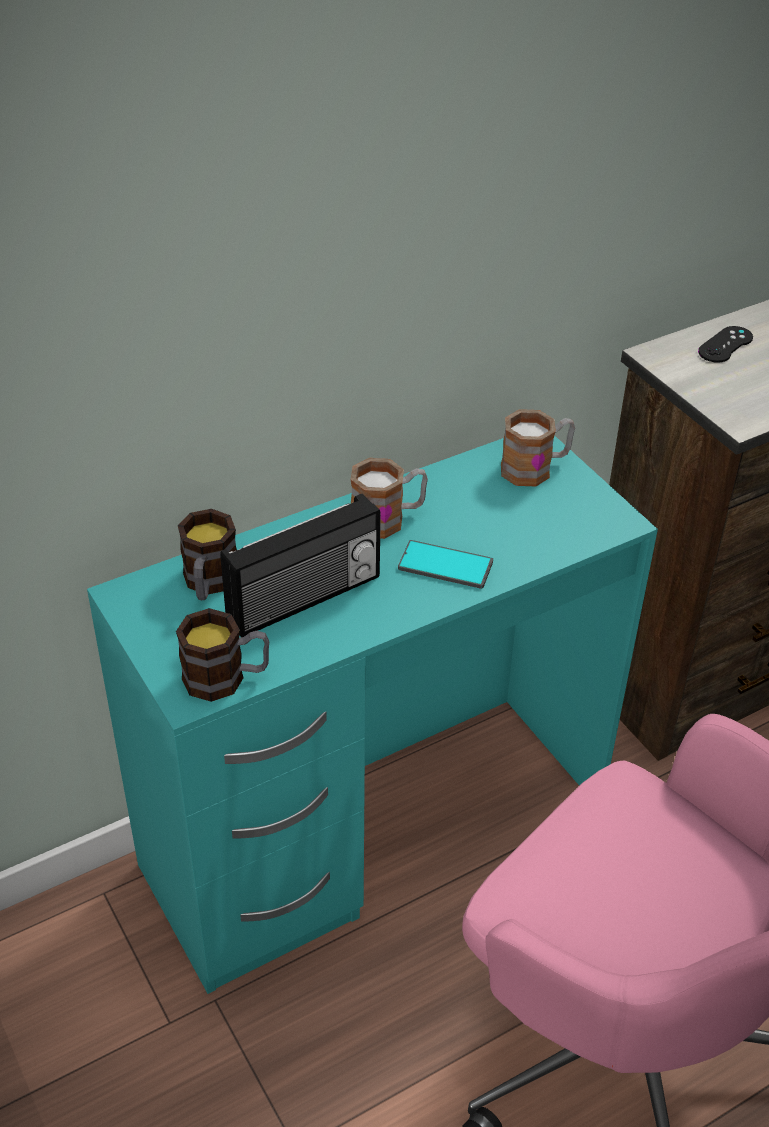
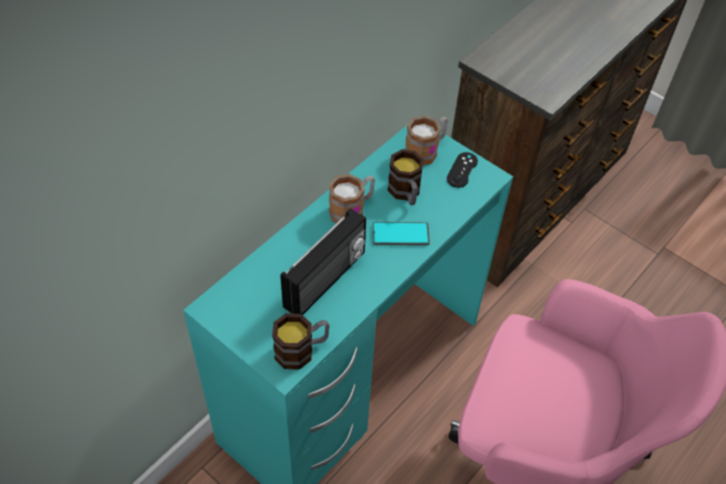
camera: 20 degrees left, 10 degrees up
(209, 584) = (261, 285): mug -> mug (406, 193)
(725, 345) = (518, 43): black game controller -> black game controller (462, 170)

